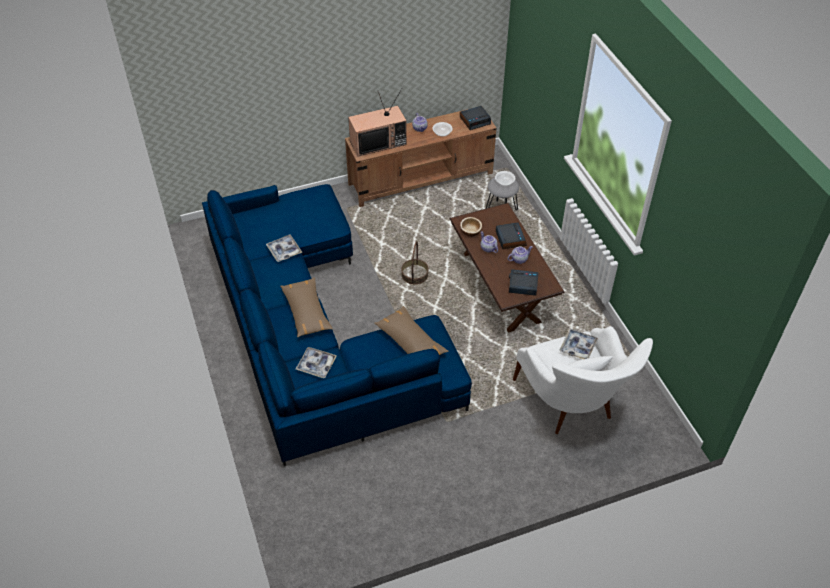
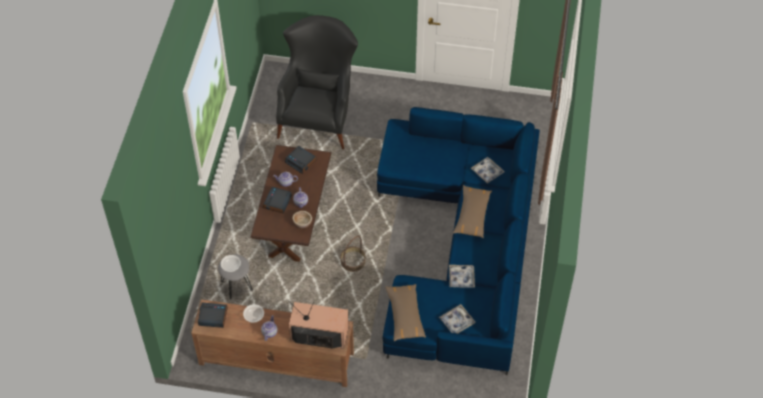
camera: 150 degrees left, 5 degrees up
(410, 342) = (412, 158): brown pillow -> brown pillow (405, 315)
(573, 407) = (319, 114): white armchair -> black armchair
(578, 347) = (304, 101): tray -> tray (457, 322)

